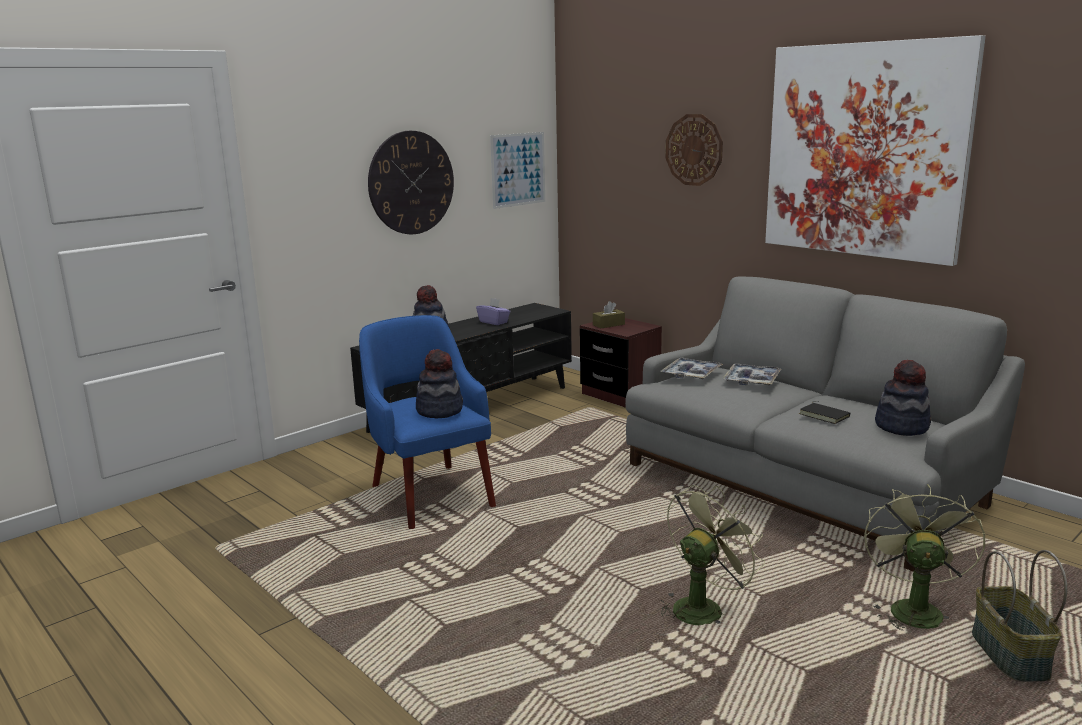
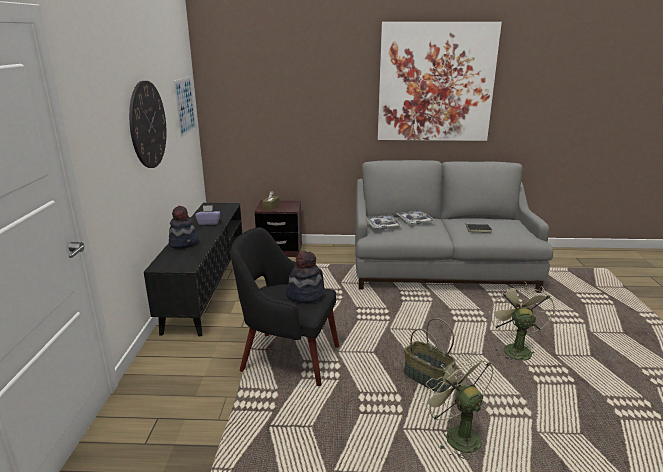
camera: 45 degrees left, 5 degrees up
(430, 494) = (287, 357): blue armchair -> black armchair
(694, 150) = (320, 85): wall clock -> none
(902, 426) = (511, 225): hat -> none
(912, 608) = (566, 309): green fan -> green fan (456, 435)
(1007, 654) = (614, 312): basket -> basket (426, 378)

